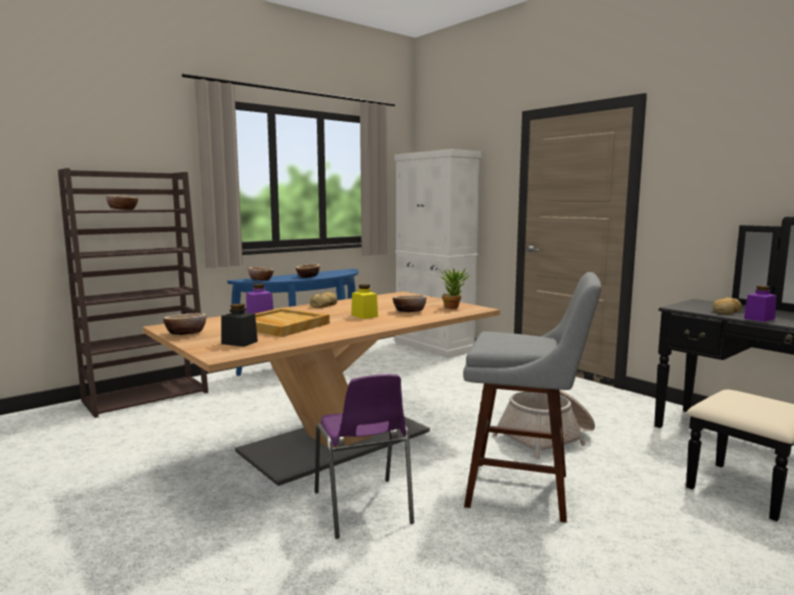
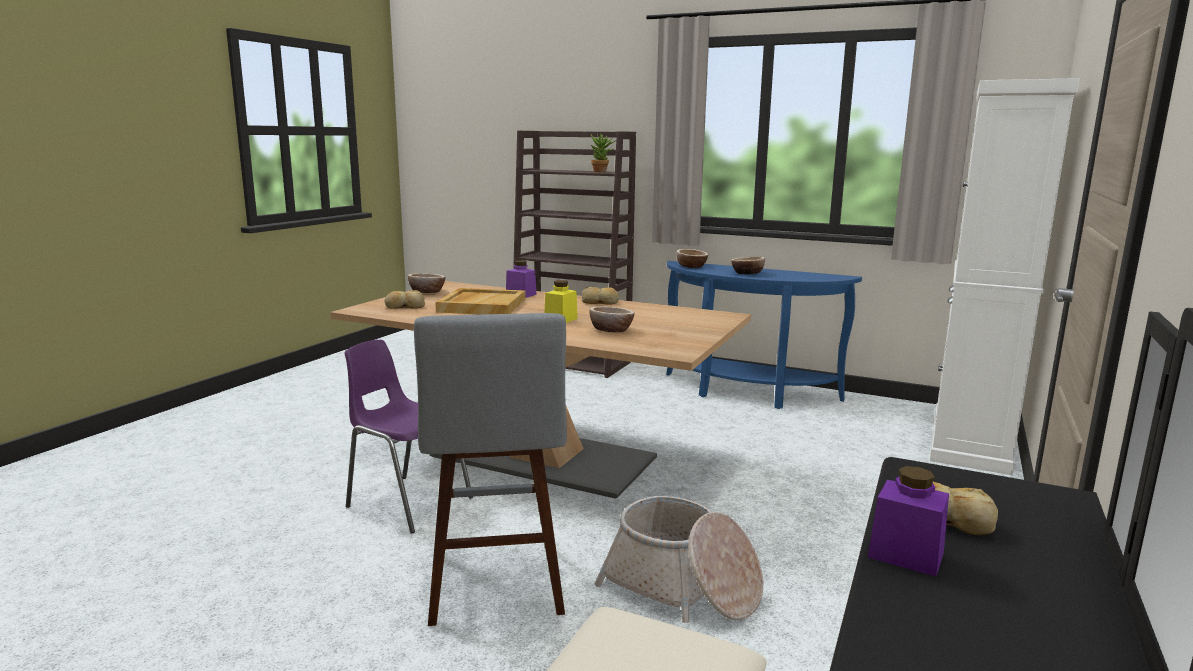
camera: 65 degrees right, 5 degrees up
(123, 209) = (570, 171): bowl -> none
(239, 342) = (404, 306): black jar -> bread
(363, 509) = (407, 502): purple chair -> purple chair turned 75 degrees clockwise
(453, 307) = (669, 342): potted plant -> potted plant (602, 172)

